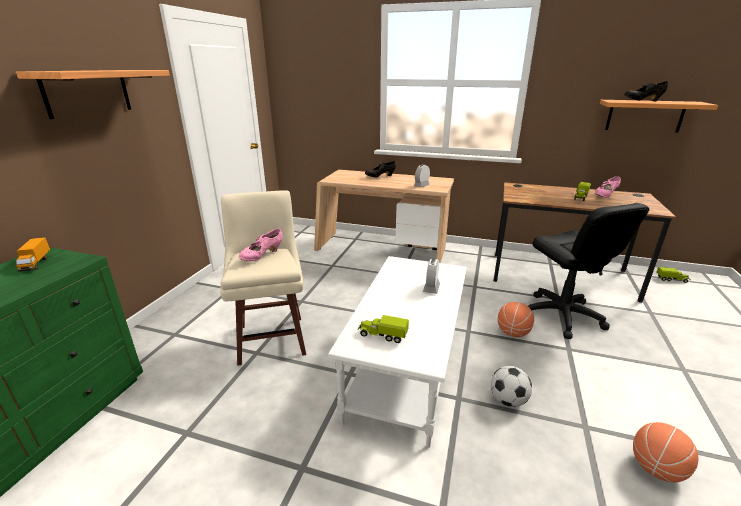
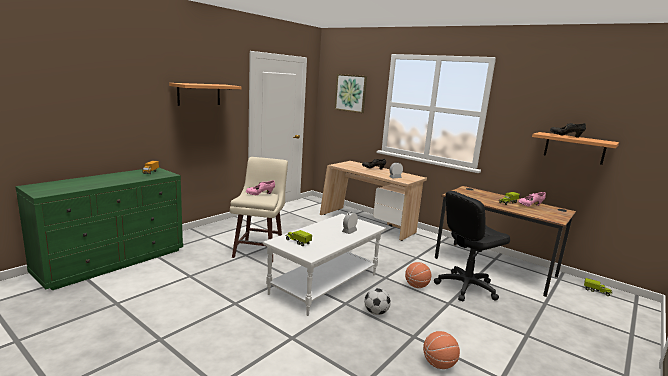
camera: 20 degrees right, 10 degrees down
(322, 72) = (351, 93): none -> picture
(562, 315) = (466, 287): black office chair -> black office chair turned 60 degrees clockwise

